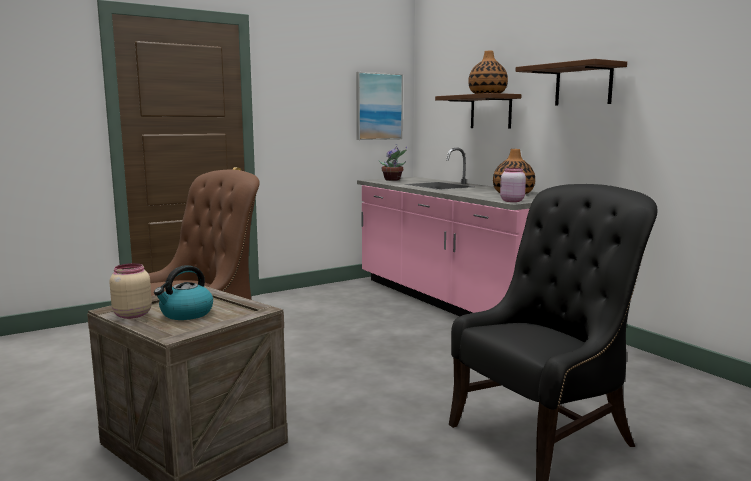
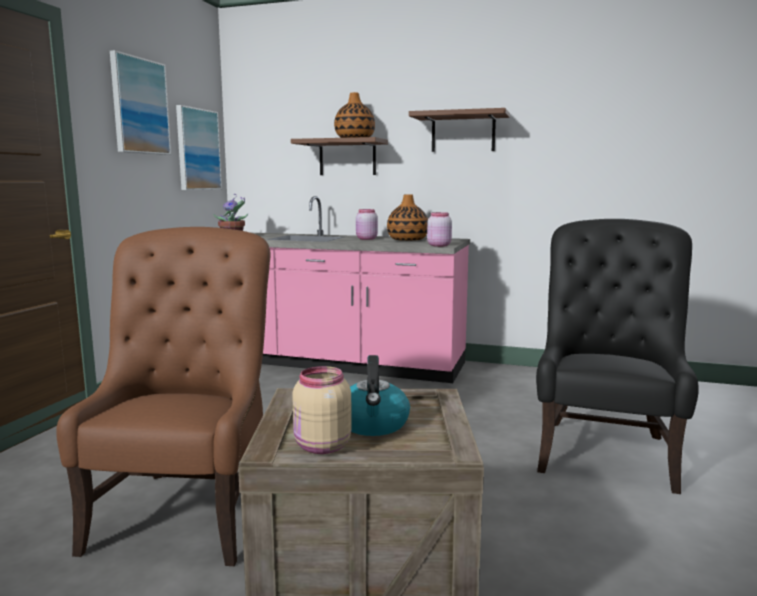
camera: 40 degrees left, 0 degrees up
(317, 76) = (139, 106): none -> picture
(481, 190) = (366, 239): none -> pink jar

